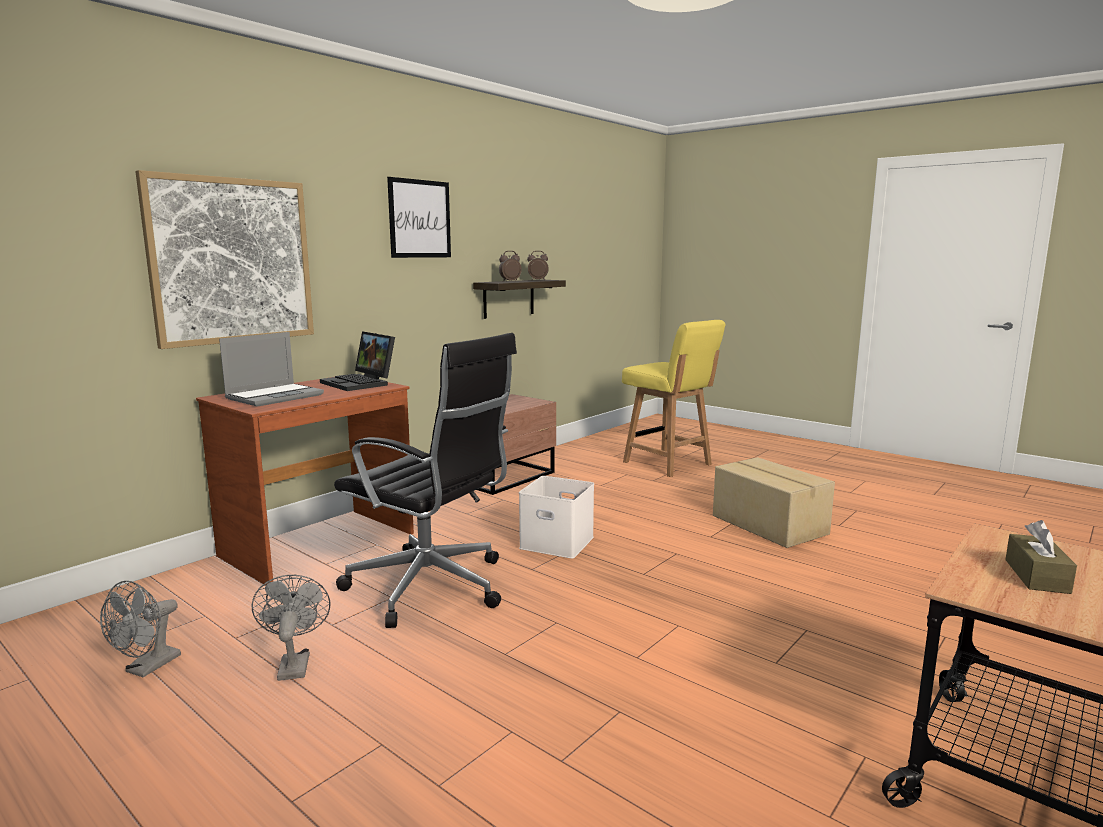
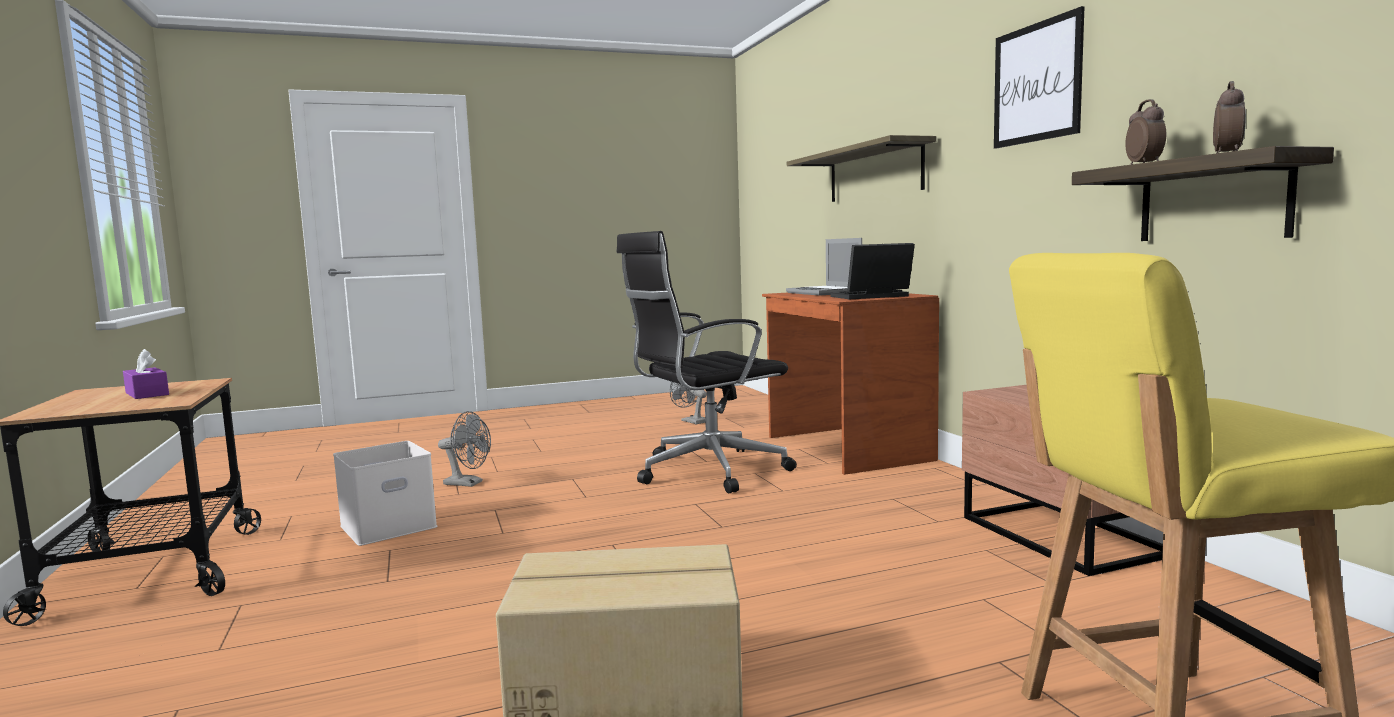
camera: 120 degrees right, 5 degrees down
(232, 261) = (874, 173): picture -> shelf
(294, 663) = (649, 440): grey fan -> grey fan (468, 483)
(558, 542) = (749, 524): white storage box -> white storage box (387, 527)
(1036, 576) = (147, 394): brown tissue box -> purple tissue box

